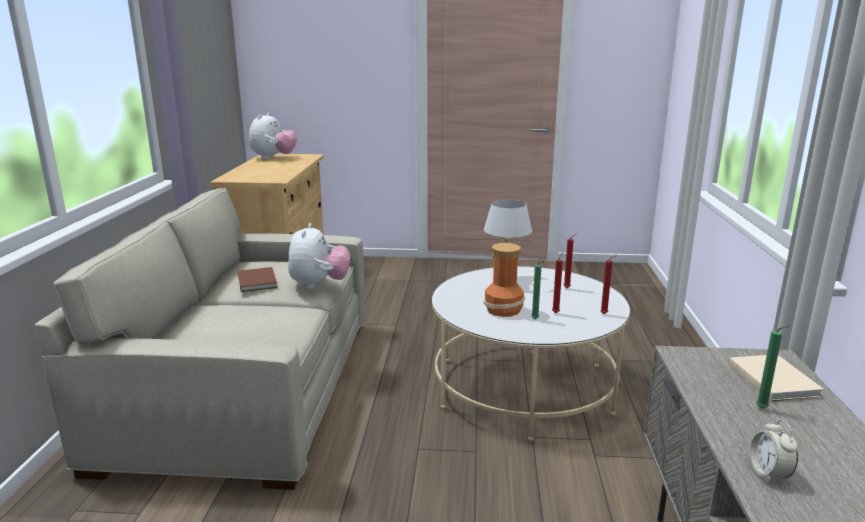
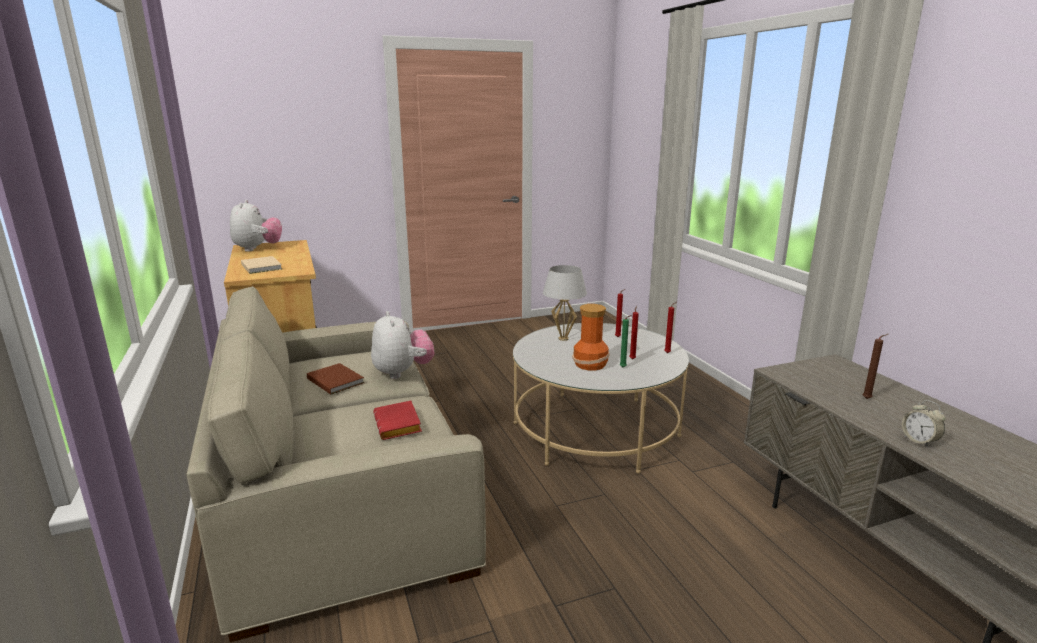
camera: 25 degrees left, 0 degrees up
(263, 329) = (399, 425): none -> red book
(763, 409) = (868, 399): green candle -> brown candle
(772, 379) = (849, 377): beige book -> beige book (262, 266)

